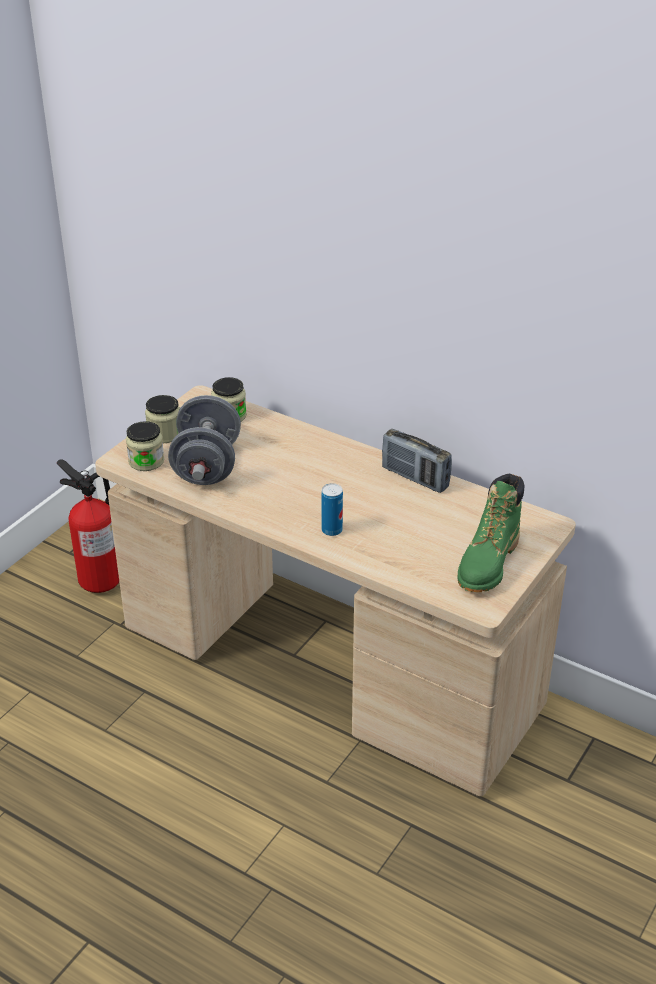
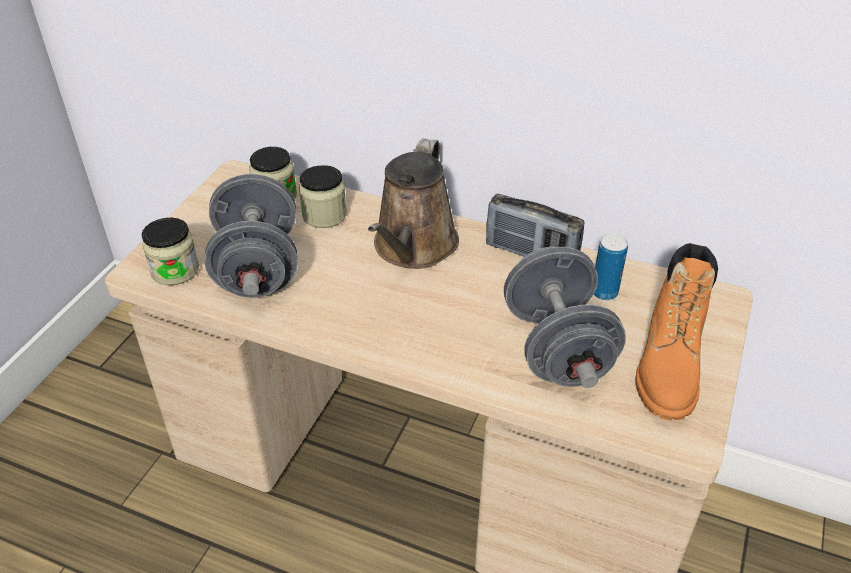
camera: 10 degrees left, 5 degrees up
(103, 579) = (142, 396): fire extinguisher -> none
(164, 434) = (195, 229): jar -> jar (324, 215)
(326, 464) = (413, 248): none -> brown watering can
(332, 530) = (446, 343): can -> can (604, 292)
(411, 542) = (557, 348): none -> grey dumbbell
(488, 563) = (669, 368): green boot -> orange boot

